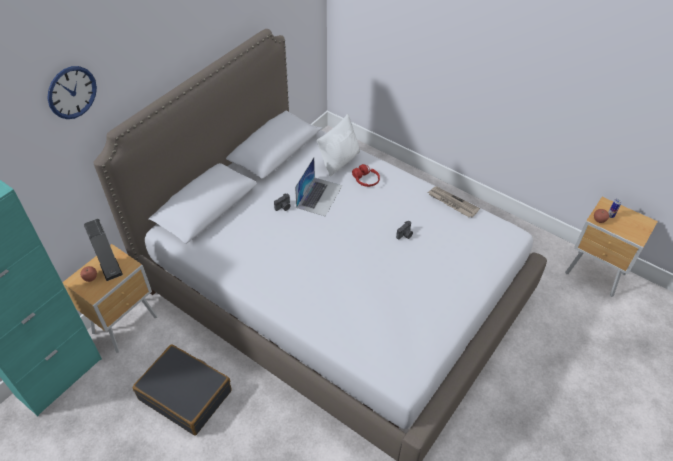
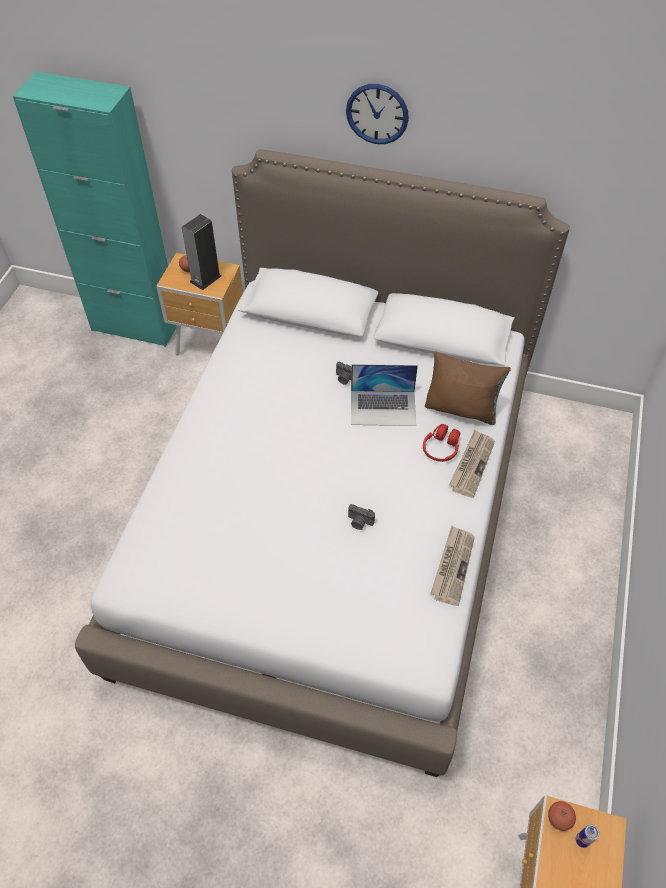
camera: 70 degrees right, 5 degrees up
(72, 92) = (244, 81): wall clock -> wall clock (377, 114)
(186, 394) = (146, 429): black suitcase -> none
(339, 161) = (462, 408): white pillow -> brown pillow
(384, 171) = (471, 464): none -> newspaper

